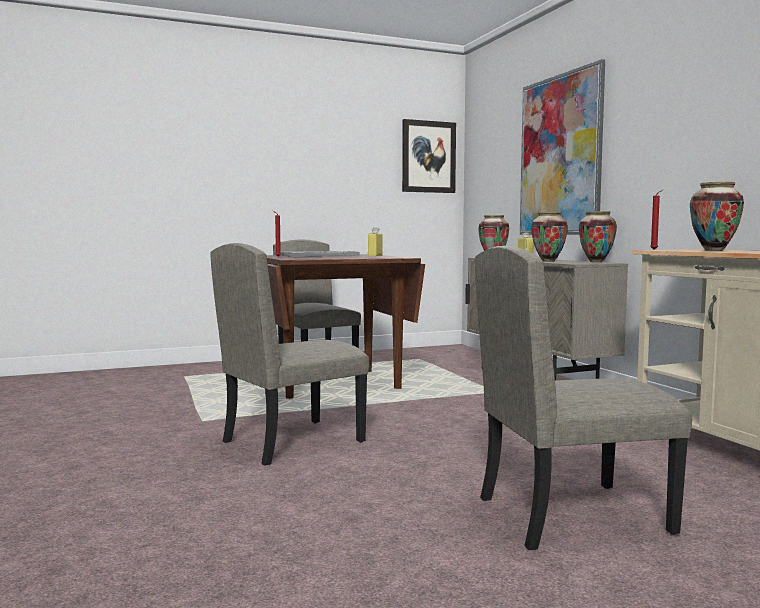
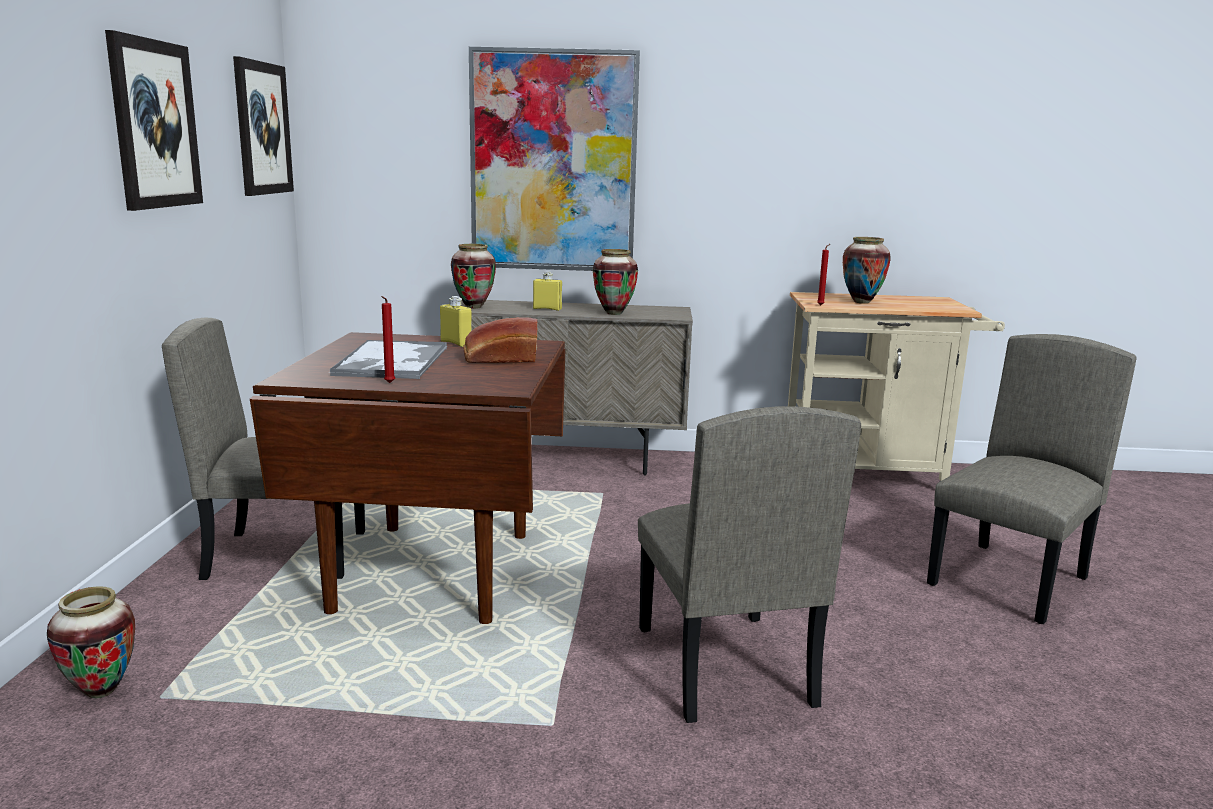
camera: 65 degrees left, 10 degrees up
(324, 153) = (155, 124): none -> picture
(351, 257) = (499, 359): none -> bread
(572, 514) = (1010, 581): beige chair -> beige chair turned 150 degrees counterclockwise
(596, 262) = (651, 307): vase -> vase (101, 691)

